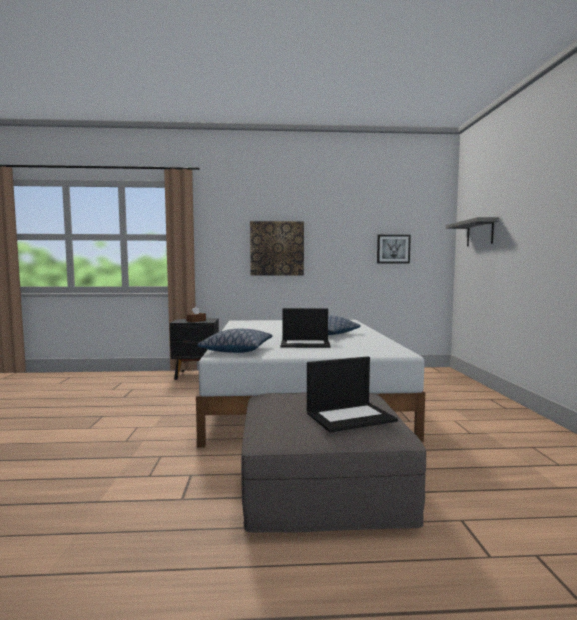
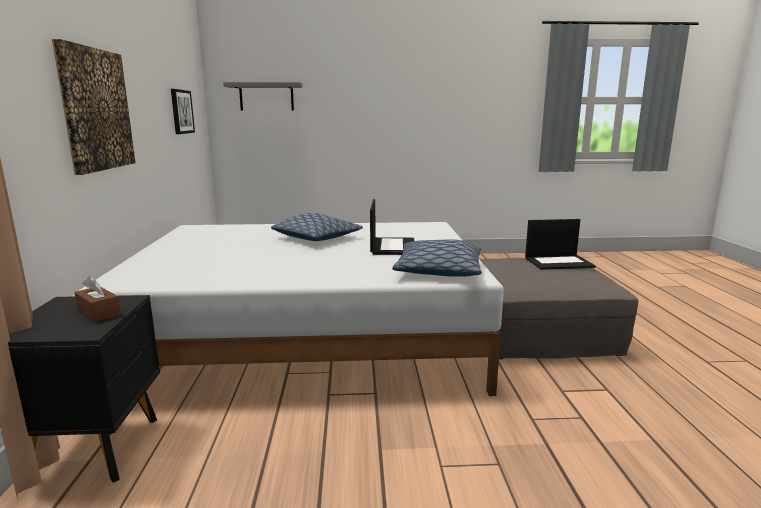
camera: 90 degrees left, 10 degrees up
(350, 416) = (559, 262): laptop -> laptop turned 105 degrees clockwise

